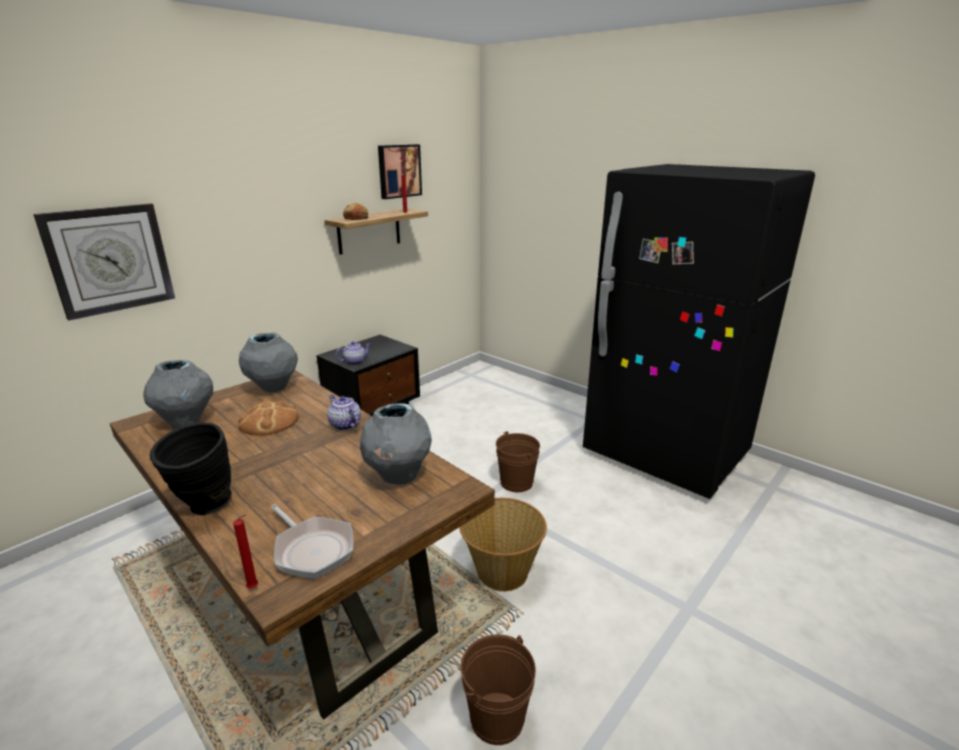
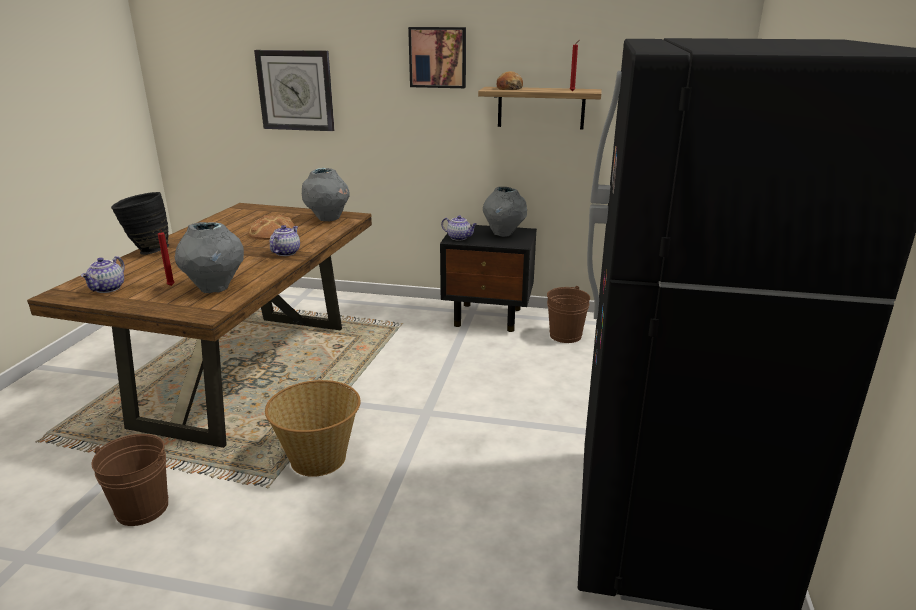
camera: 60 degrees right, 0 degrees up
(186, 422) = (255, 215): grey vase -> grey vase (503, 233)
(254, 588) = (65, 286): red candle -> red candle (171, 286)
(312, 549) = (108, 289): frying pan -> teapot
(398, 171) = (596, 42): picture -> picture (438, 57)
(516, 482) = (471, 424): brown bucket -> brown bucket (565, 335)

